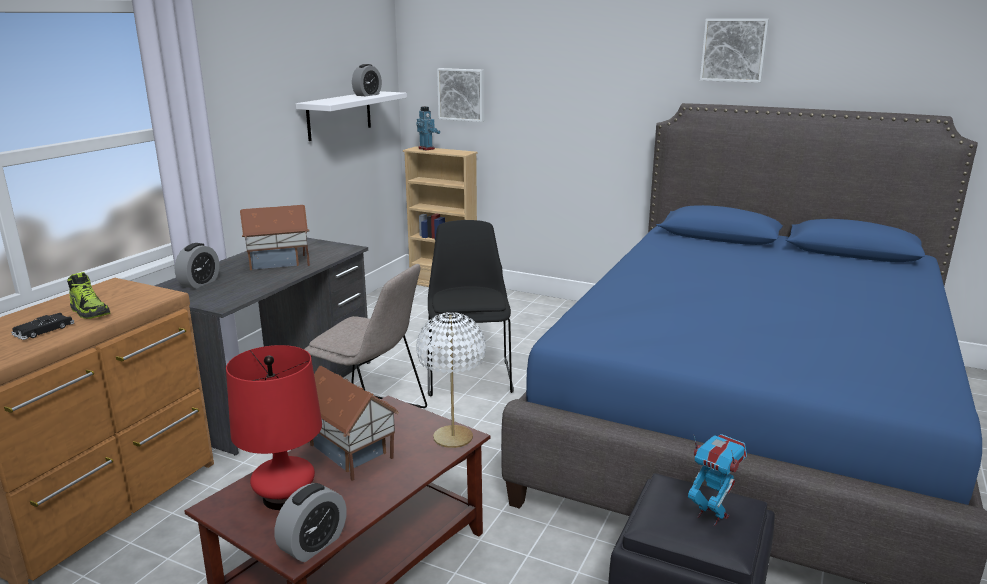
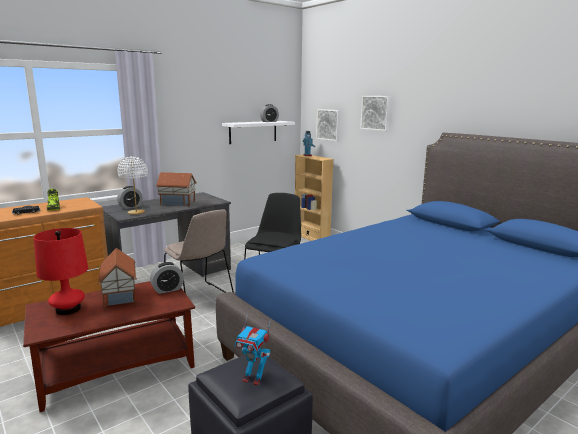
camera: 25 degrees right, 5 degrees down
(313, 544) = (50, 332): alarm clock -> alarm clock (167, 289)
(452, 438) = (174, 303): white table lamp -> white table lamp (136, 212)
(711, 515) = (253, 379): toy robot -> toy robot turned 135 degrees clockwise
(734, 50) = (480, 97): picture -> picture (376, 113)

